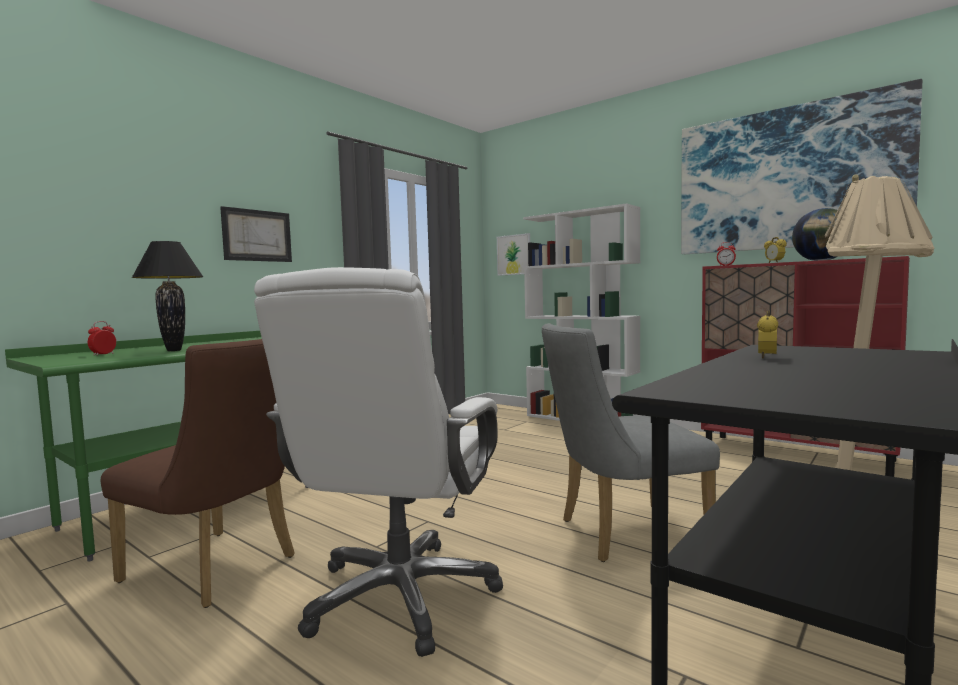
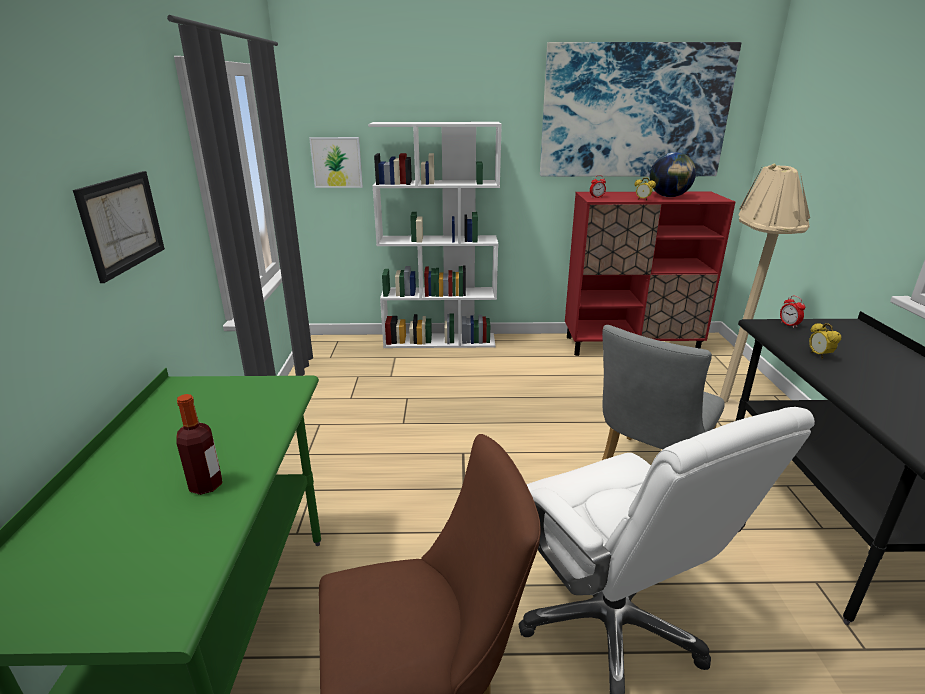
camera: 40 degrees left, 20 degrees up
(103, 354) = (110, 548): alarm clock -> alarm clock (788, 325)
(174, 350) = (206, 485): black table lamp -> bottle

